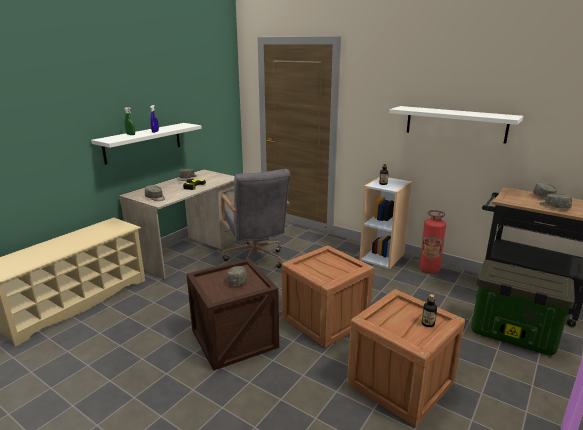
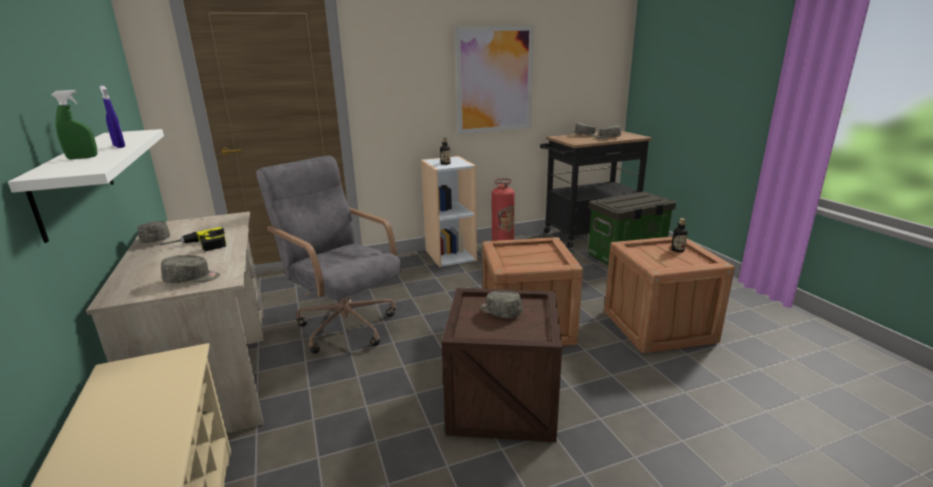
camera: 55 degrees left, 0 degrees up
(256, 261) = (343, 326): grey office chair -> grey office chair turned 150 degrees counterclockwise
(455, 124) = (494, 80): white shelf -> picture

